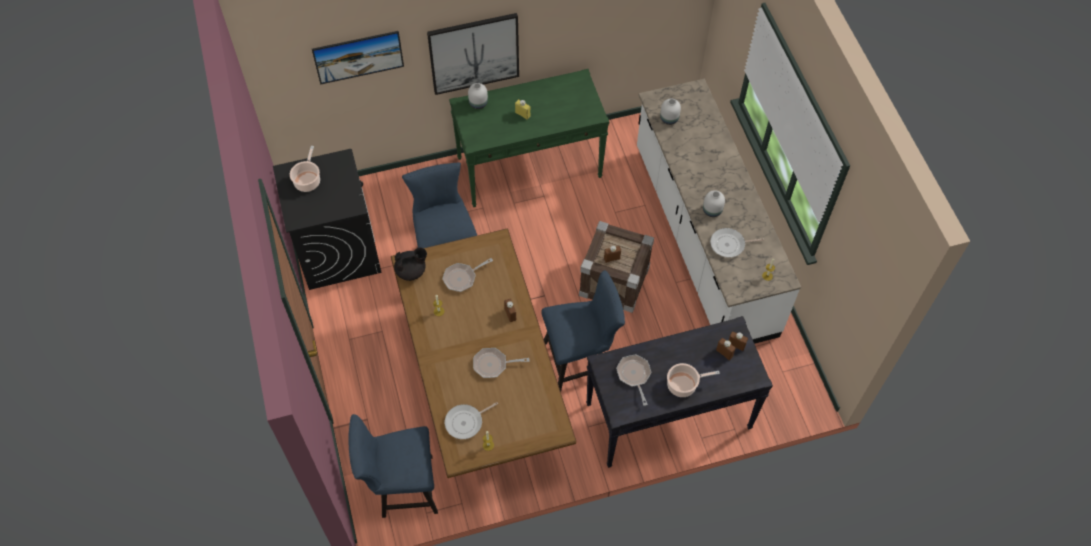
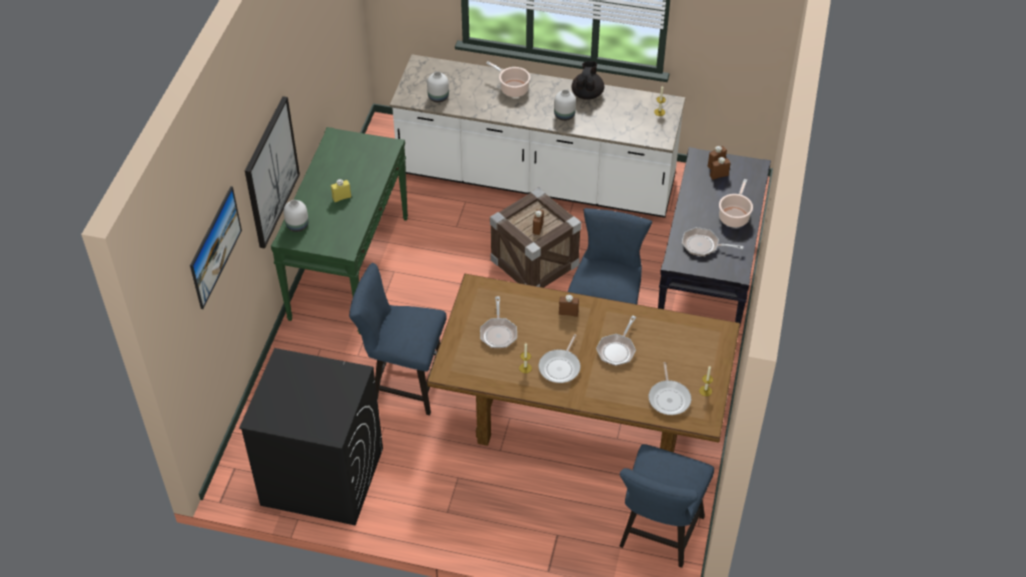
camera: 60 degrees left, 10 degrees down
(307, 180) = (287, 402): cooking pot -> cooking pot (512, 88)
(411, 271) = (459, 371): black teapot -> black teapot (587, 94)
(729, 245) = (609, 121): frying pan -> frying pan (560, 367)

